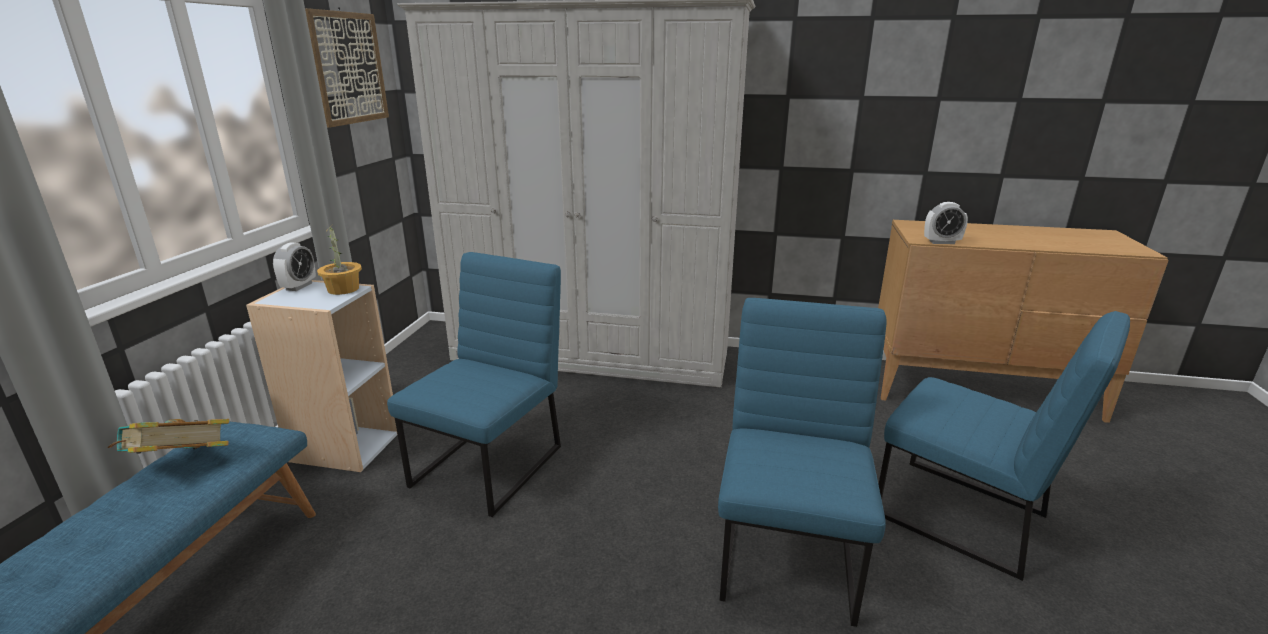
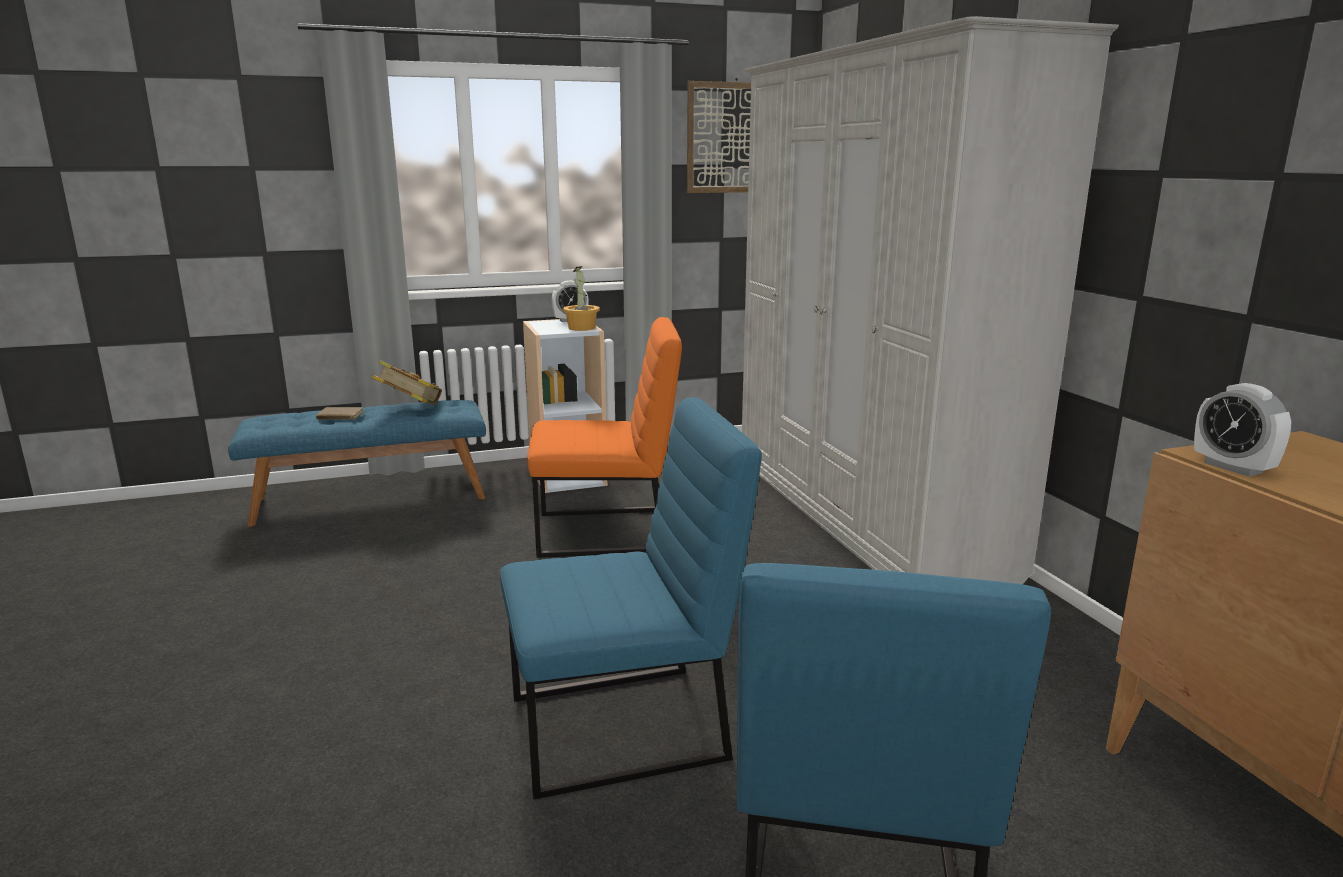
camera: 60 degrees right, 5 degrees down
(106, 530) = (339, 417): none -> brown book
(491, 463) = (607, 532): blue chair -> orange chair

